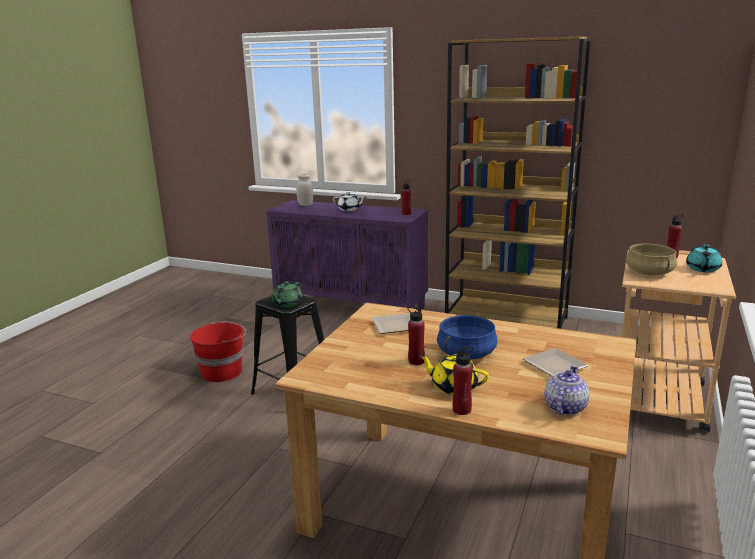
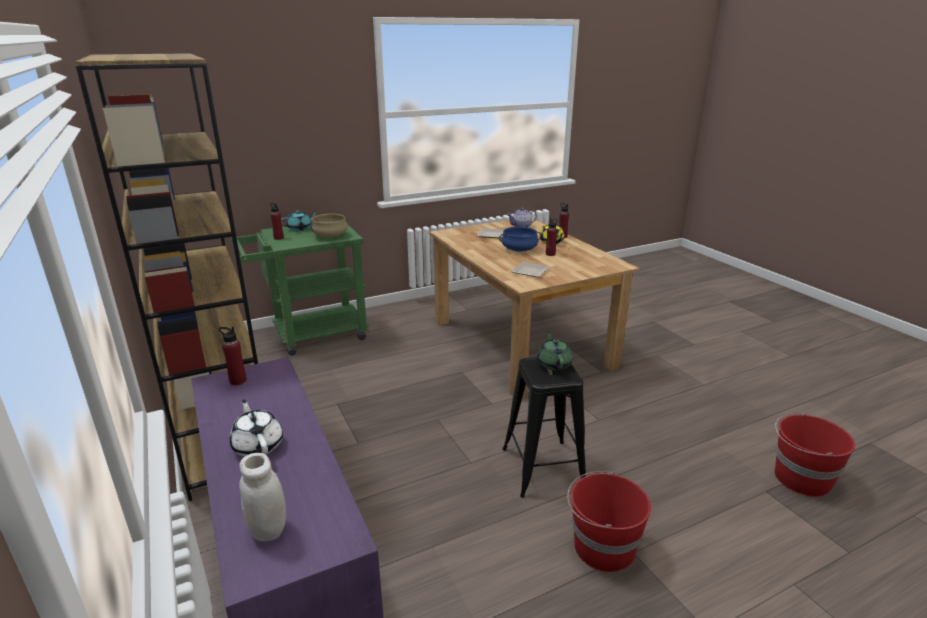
camera: 140 degrees left, 5 degrees up
(60, 479) = (800, 479): none -> red bucket
(287, 304) = (554, 363): green teapot -> green teapot turned 75 degrees counterclockwise
(658, 393) = (311, 335): beige cart -> green cart

